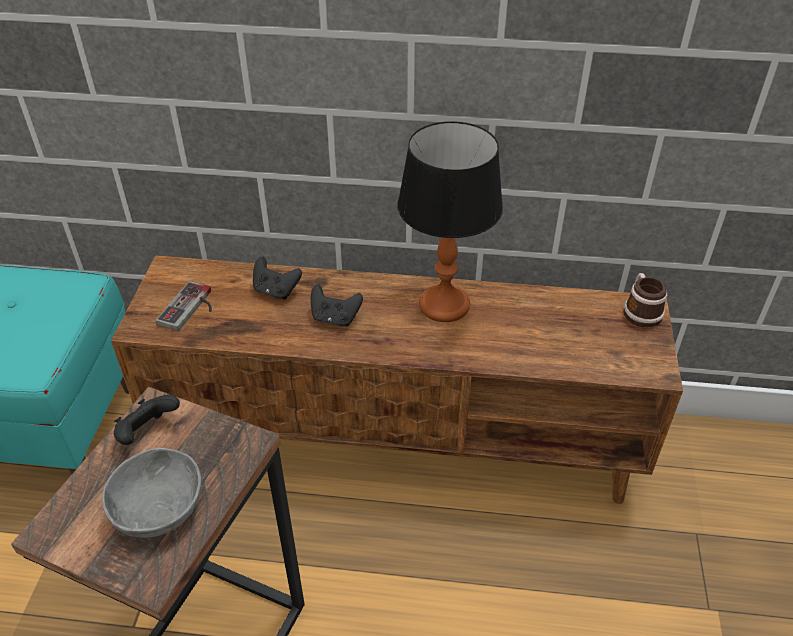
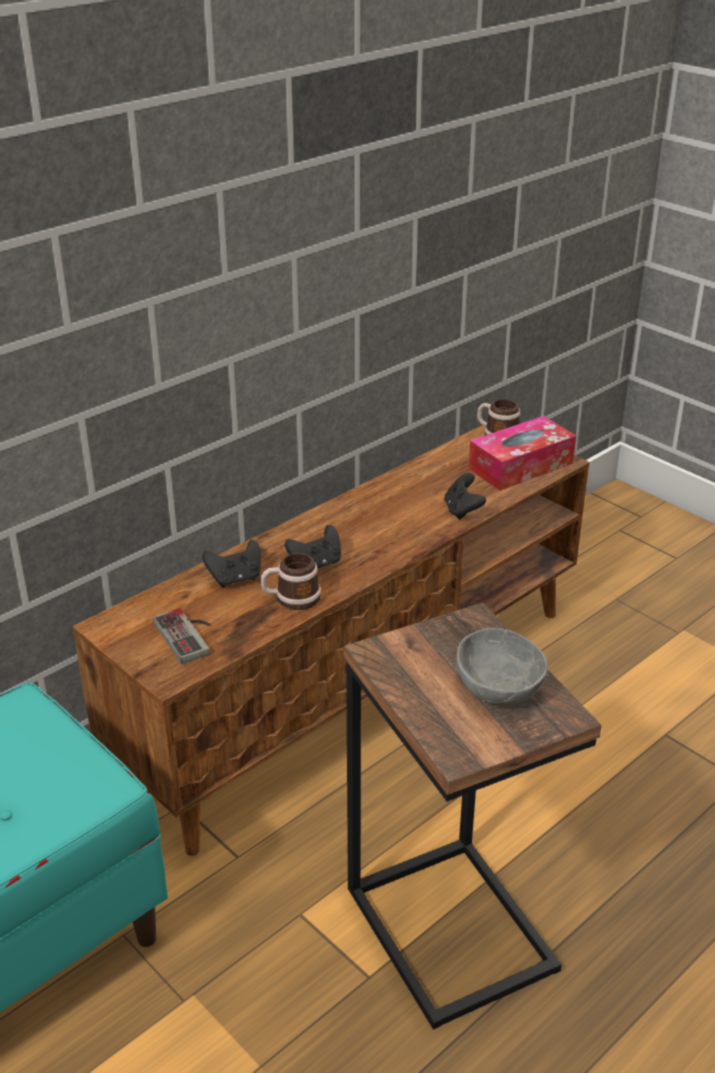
camera: 50 degrees left, 10 degrees down
(147, 432) = (402, 664): black game controller -> black game controller (462, 510)
(280, 331) = (291, 598): none -> mug
(445, 305) = (377, 507): table lamp -> none
(612, 351) = (520, 466): none -> tissue box

